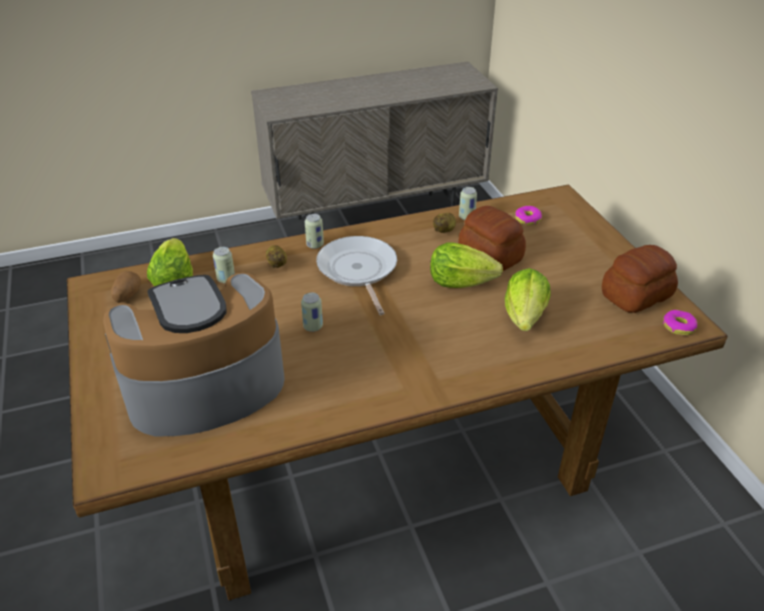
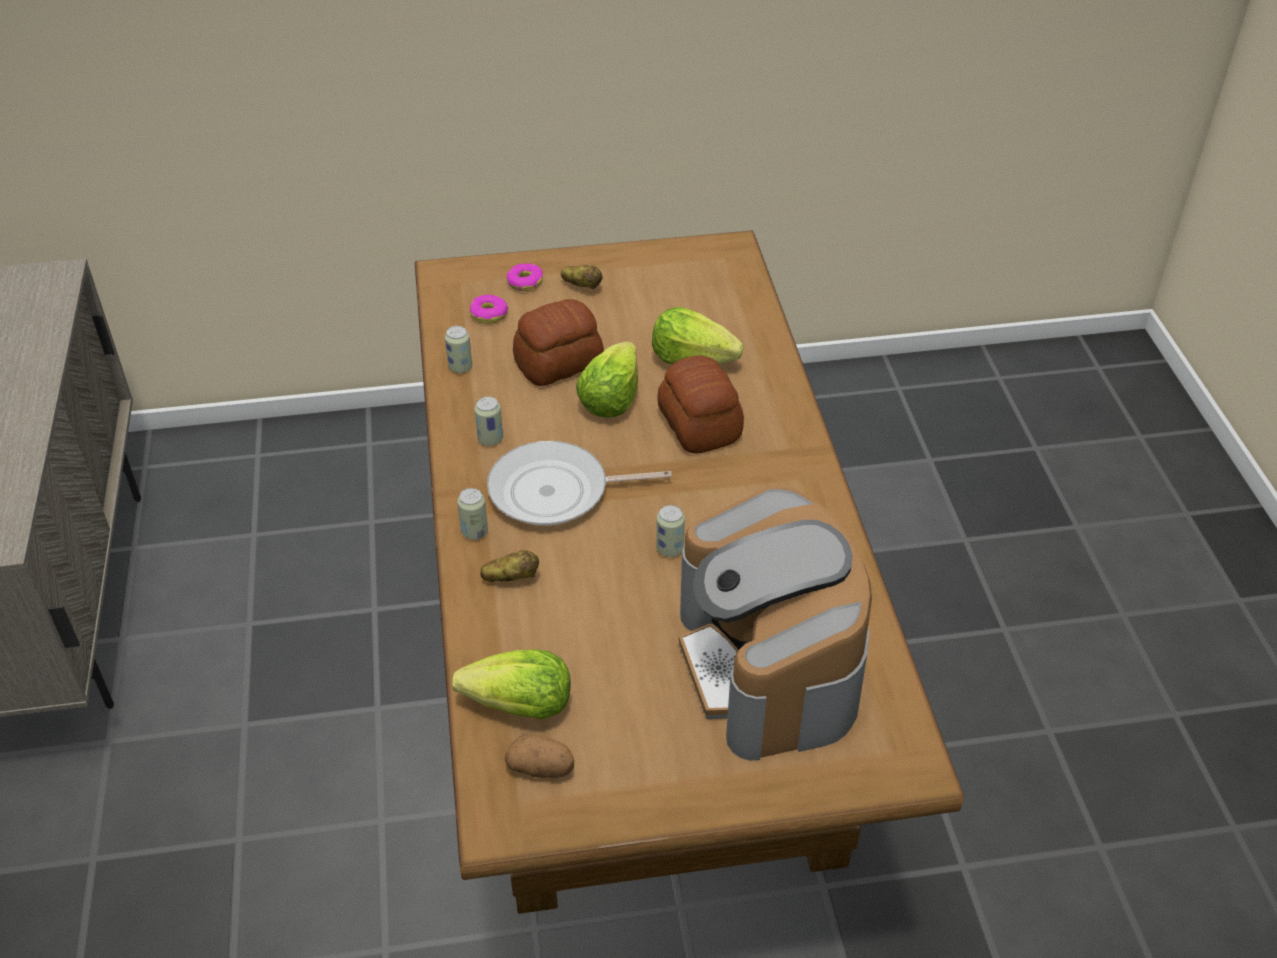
camera: 80 degrees left, 5 degrees up
(226, 279) = (532, 640): can -> can (490, 439)
(445, 230) = (485, 393): potato -> potato (582, 286)
(635, 295) = (673, 270): bread -> bread (698, 425)
(678, 327) = (734, 256): donut -> donut (525, 282)

